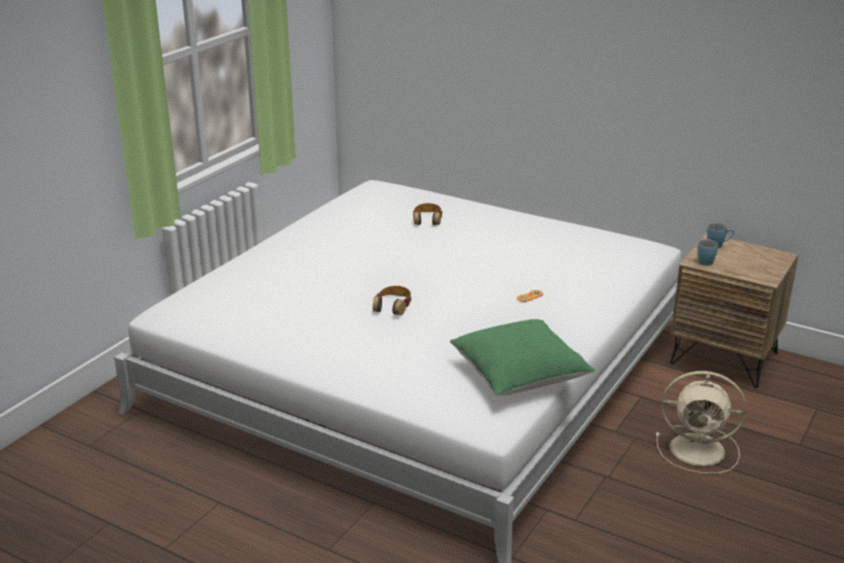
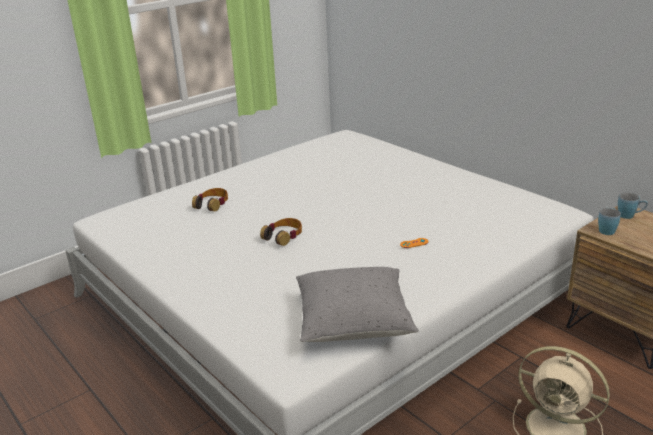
camera: 20 degrees right, 0 degrees up
(427, 219) = (368, 164): headphones -> headphones (212, 204)
(519, 376) = (353, 322): green pillow -> grey pillow

